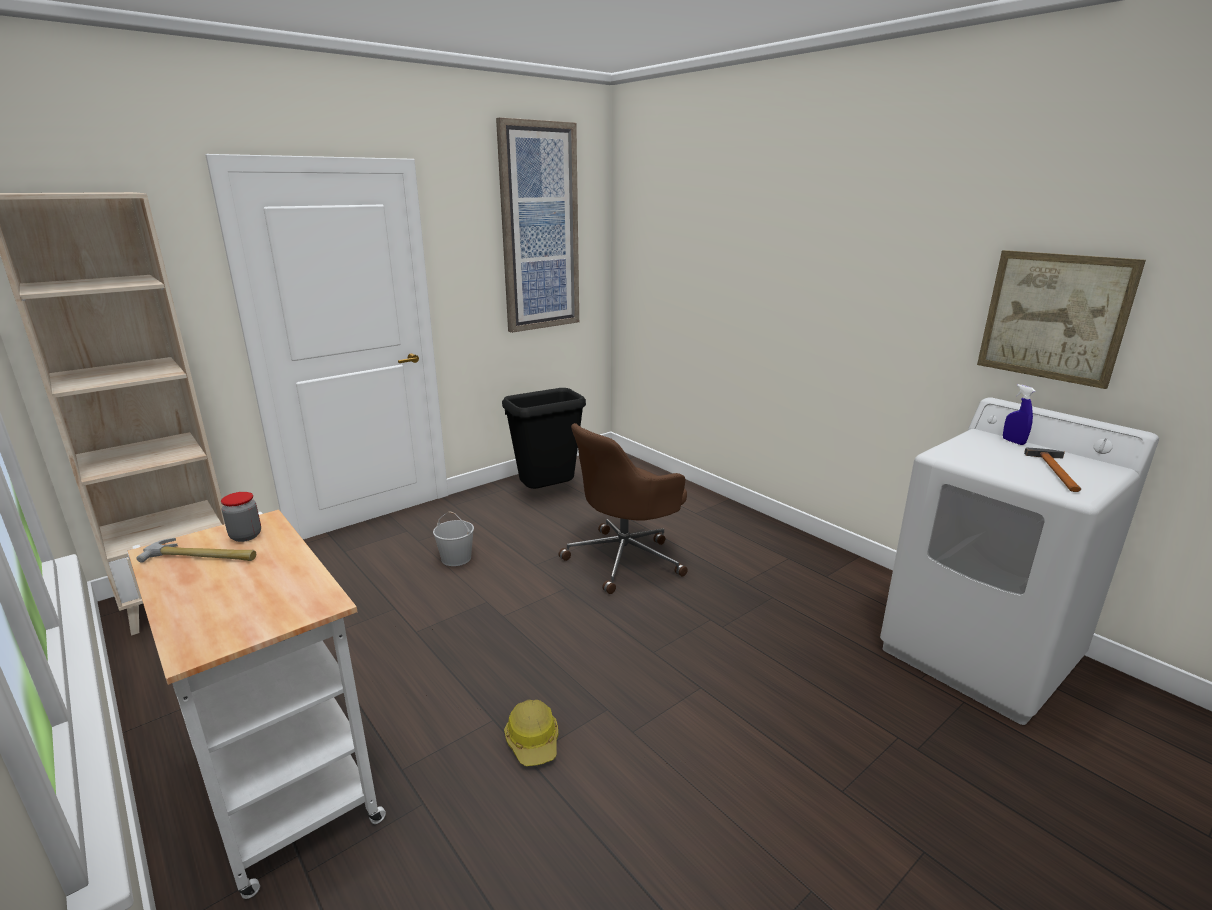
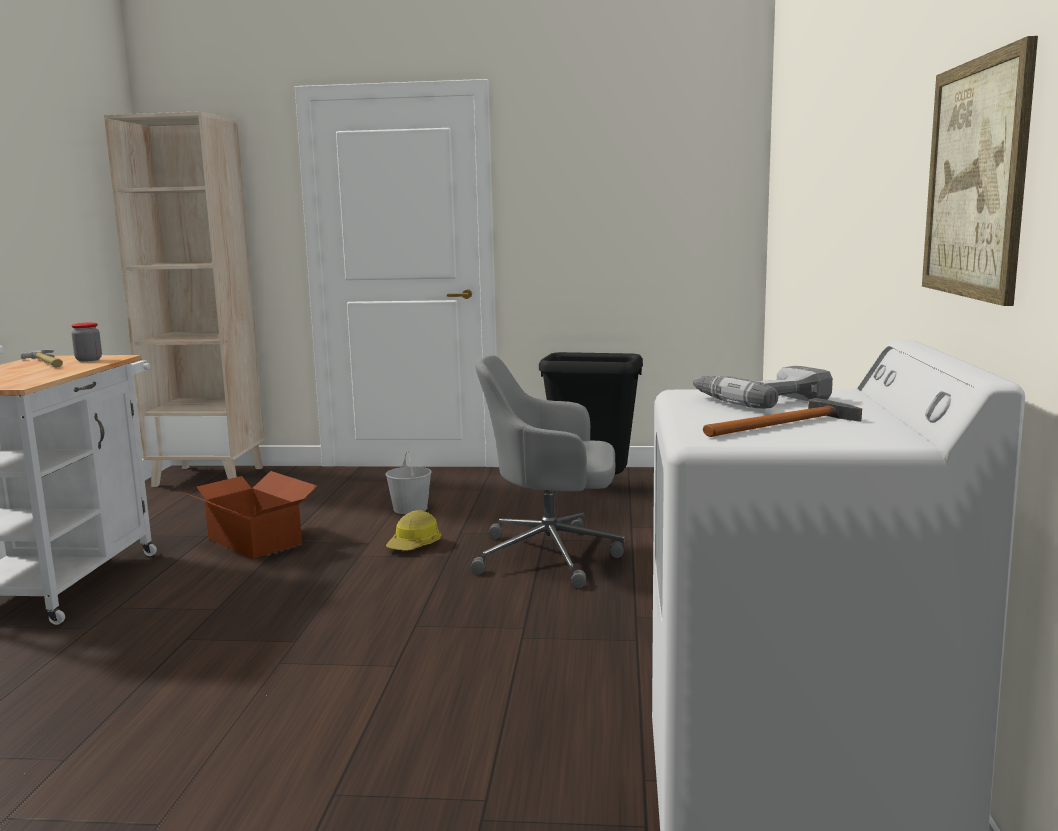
camera: 45 degrees right, 10 degrees down
(387, 643) = (255, 541): none -> cardboard box
(533, 741) = (210, 632): hard hat -> hard hat (415, 545)
(539, 229) = (647, 155): picture -> none
(625, 558) = (552, 556): brown office chair -> grey office chair
(982, 451) = (760, 399): none -> power drill
(1013, 442) = (856, 402): blue spray bottle -> none

